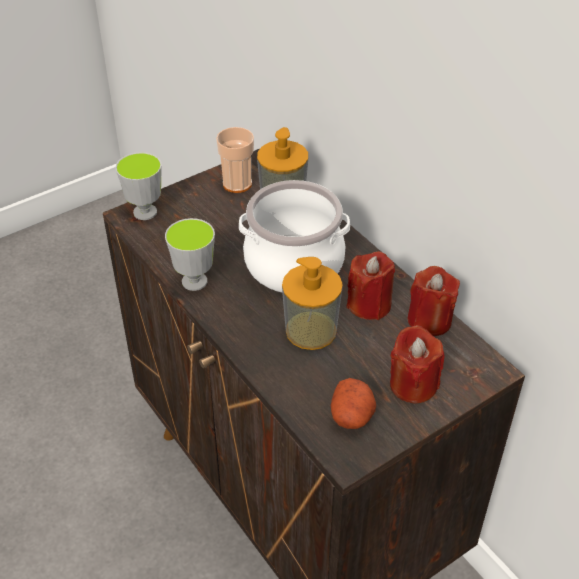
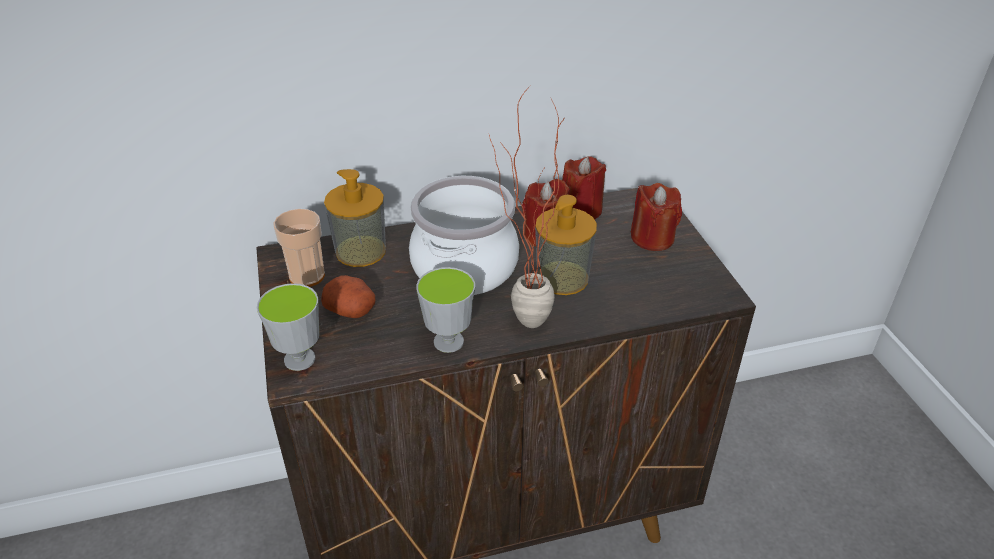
camera: 70 degrees left, 5 degrees down
(231, 318) = (519, 326): none -> potted plant
(352, 416) = (677, 280): potato -> potato (352, 310)

